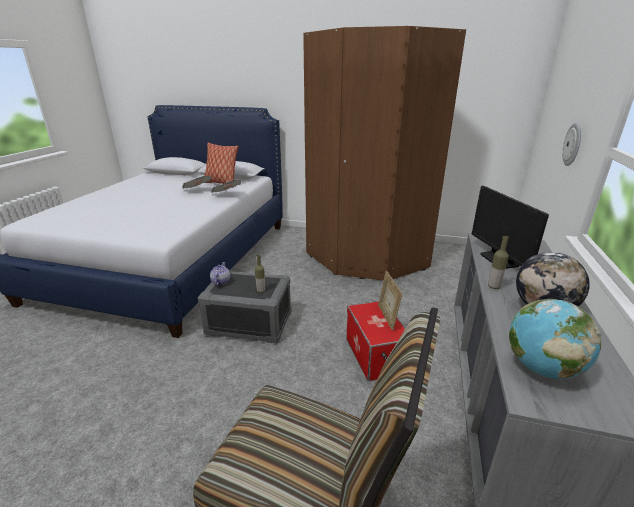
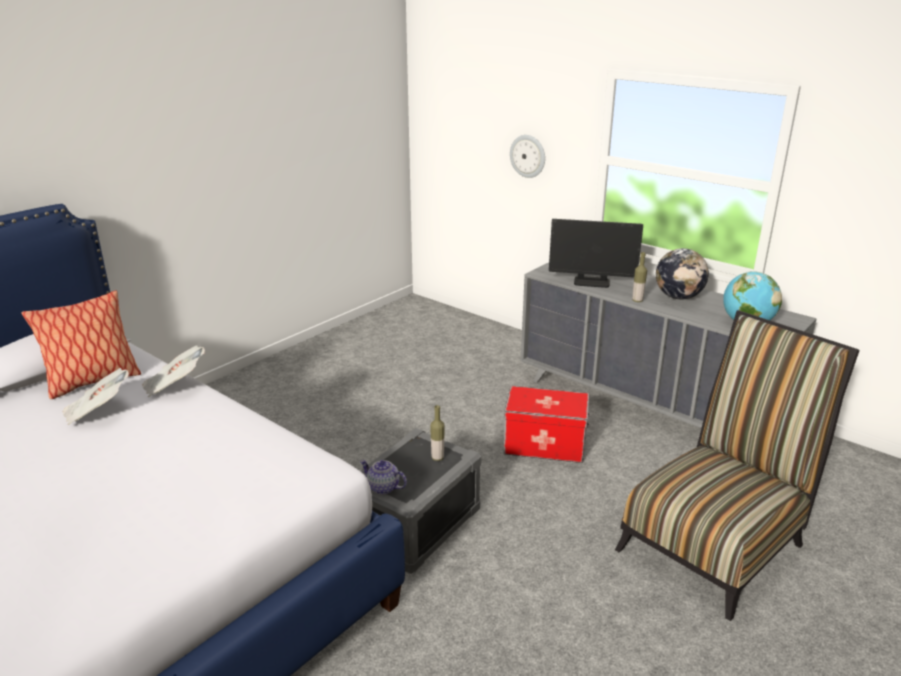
camera: 65 degrees left, 0 degrees up
(366, 259) = (339, 382): brown wardrobe -> none
(387, 317) = (544, 394): picture frame -> none

